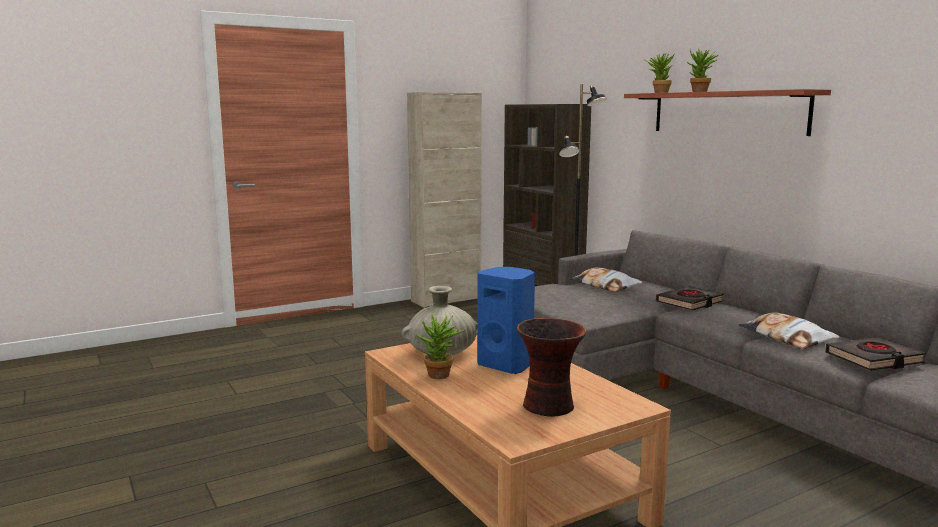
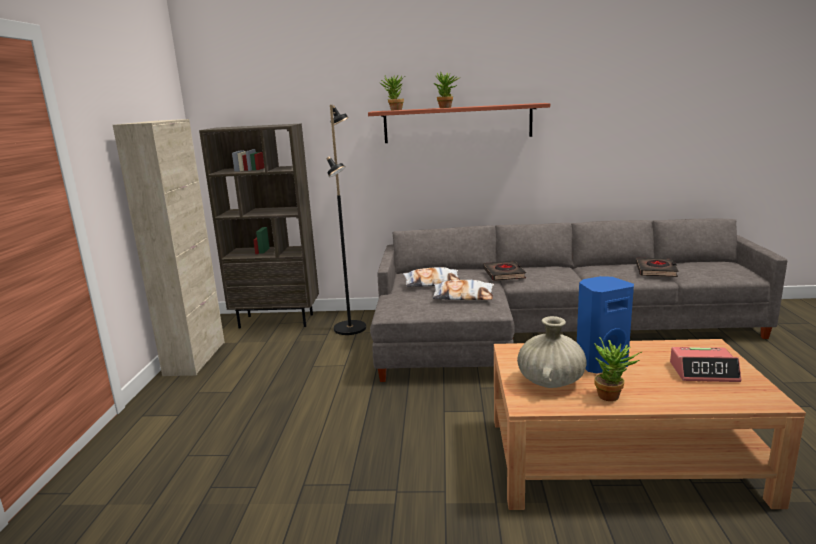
camera: 55 degrees left, 5 degrees up
(550, 406) = (704, 372): vase -> alarm clock
(786, 338) = (599, 275): pillow -> pillow (463, 296)

